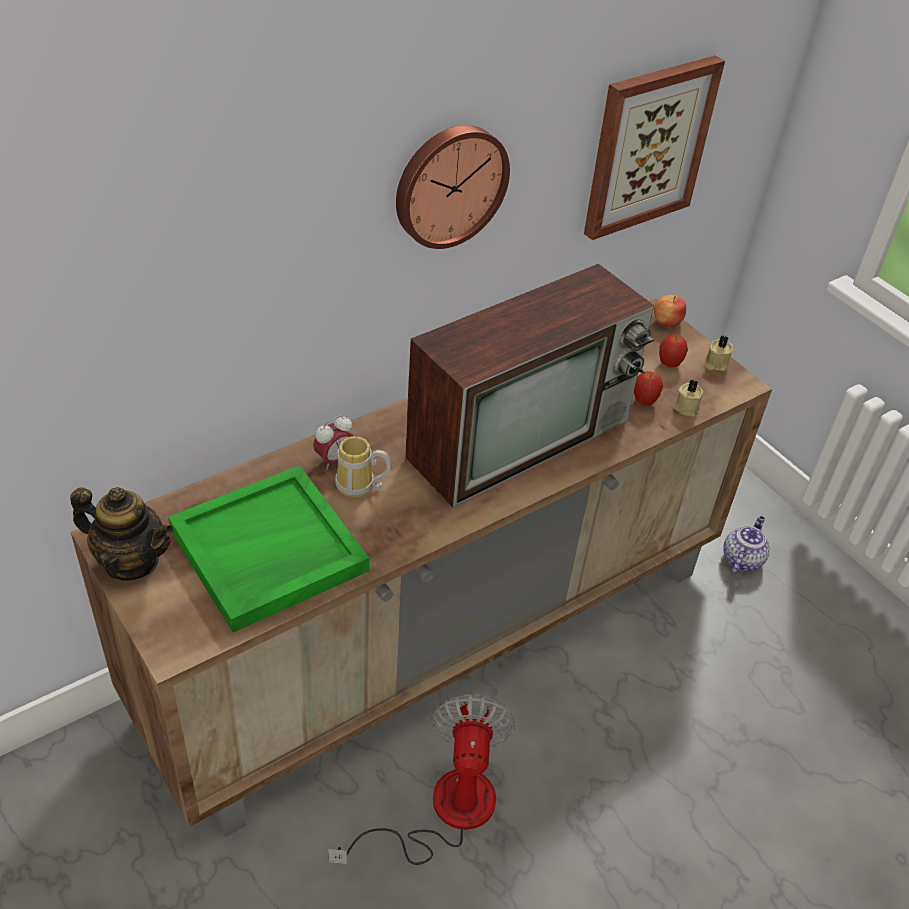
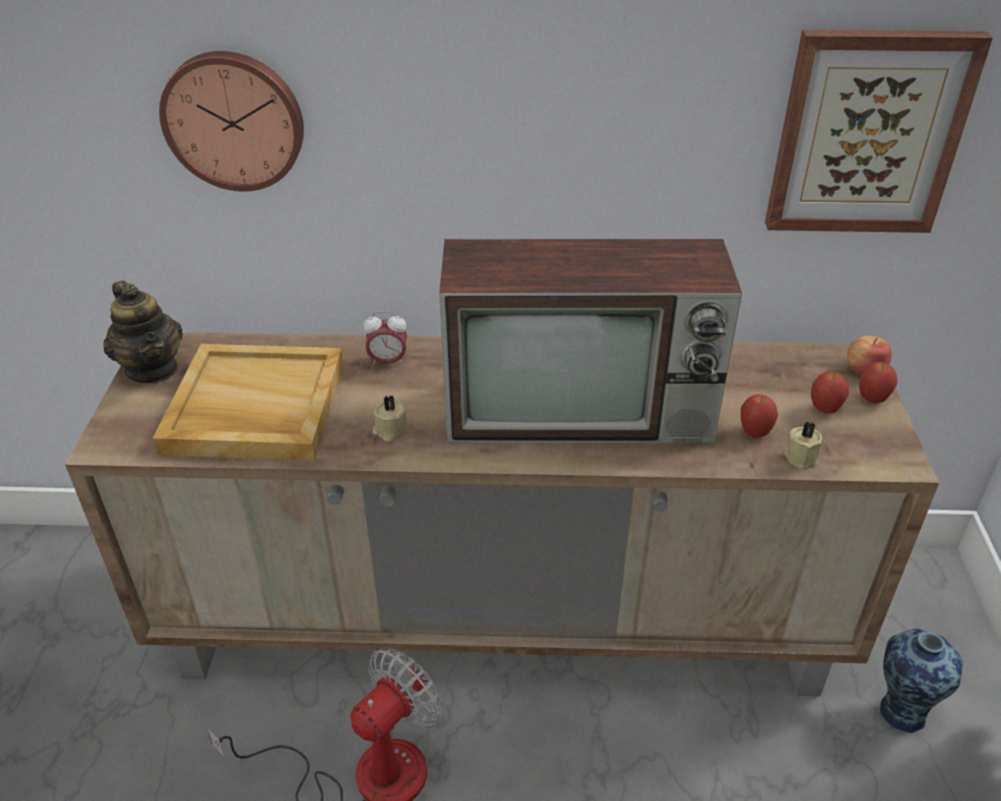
camera: 40 degrees right, 5 degrees down
(268, 552) = (254, 408): green tray -> beige tray
(359, 487) = (384, 391): mug -> none
(449, 184) = (566, 99): wall clock -> wall clock (234, 120)
(689, 344) = (872, 399): none -> apple
(715, 364) = (885, 429): beige candle -> beige candle (390, 431)
(742, 559) = (900, 711): teapot -> vase

